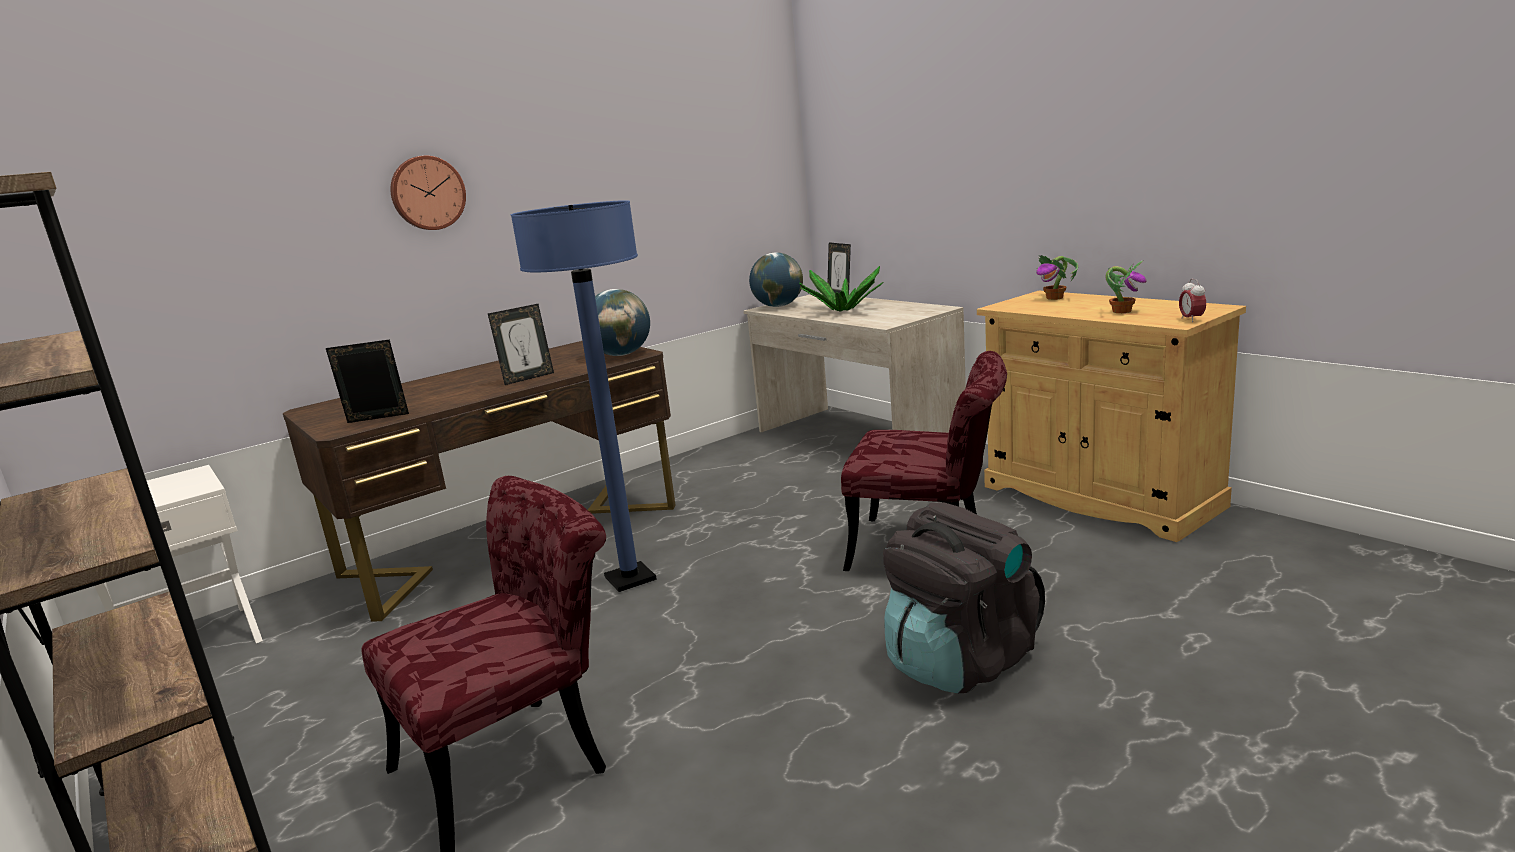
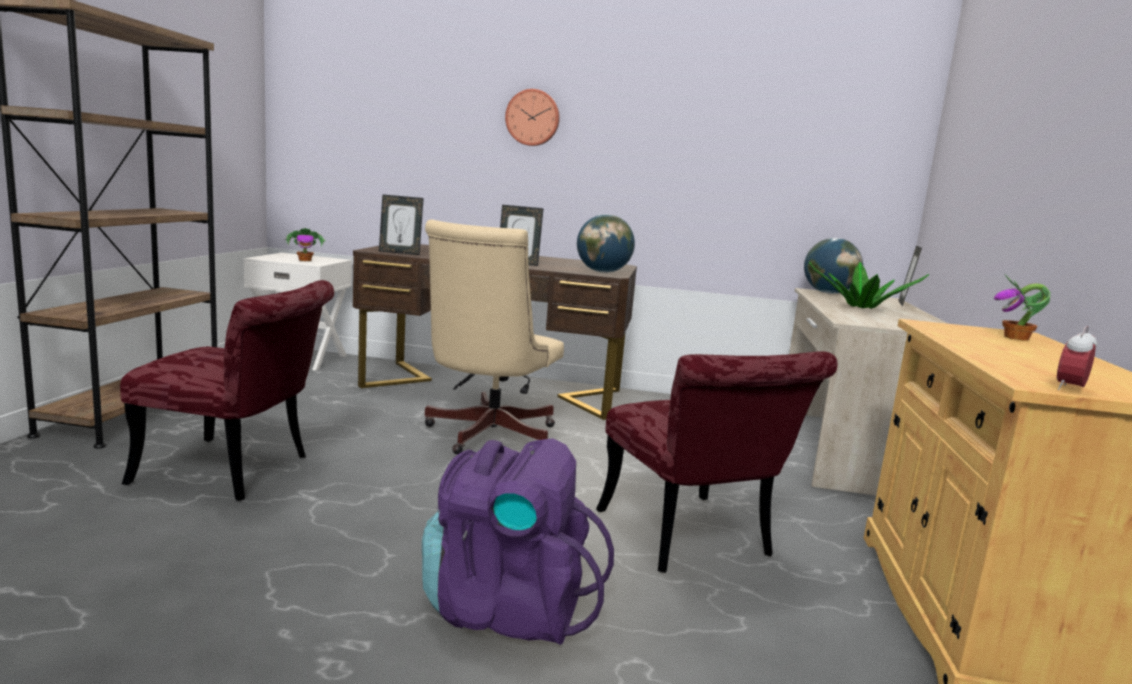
camera: 45 degrees right, 5 degrees down
(377, 419) = (400, 252): picture frame -> picture frame turned 150 degrees clockwise
(630, 579) = (486, 436): blue floor lamp -> beige office chair
(960, 660) = (507, 609): black backpack -> purple backpack
(1121, 311) = (1027, 361): potted plant -> potted plant (305, 260)

